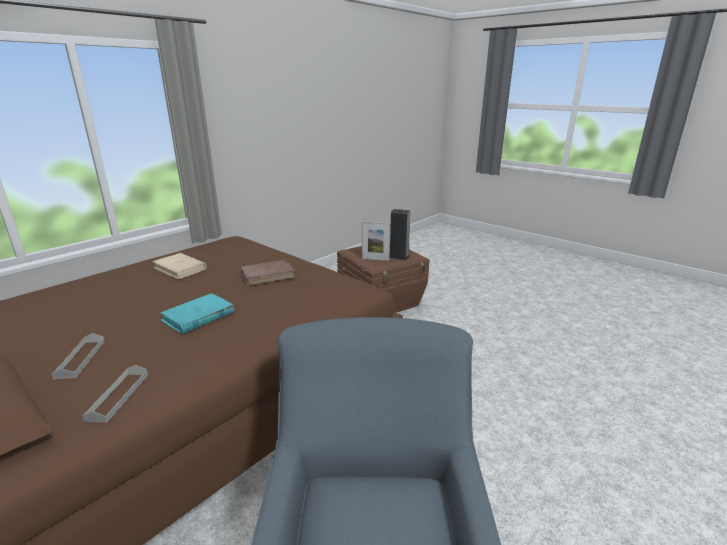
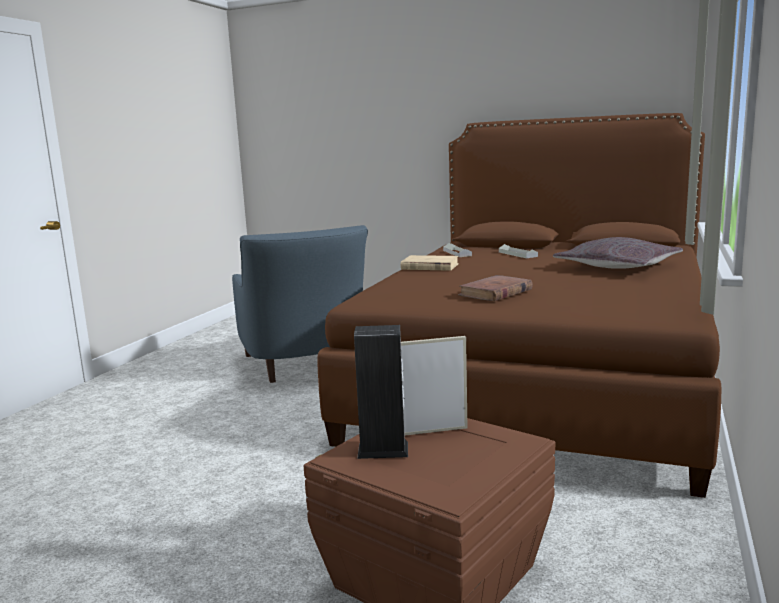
camera: 160 degrees right, 10 degrees down
(104, 294) = (617, 267): none -> grey pillow
(180, 268) = (619, 285): beige book -> beige book (429, 266)
(198, 316) = (491, 269): turquoise book -> none

